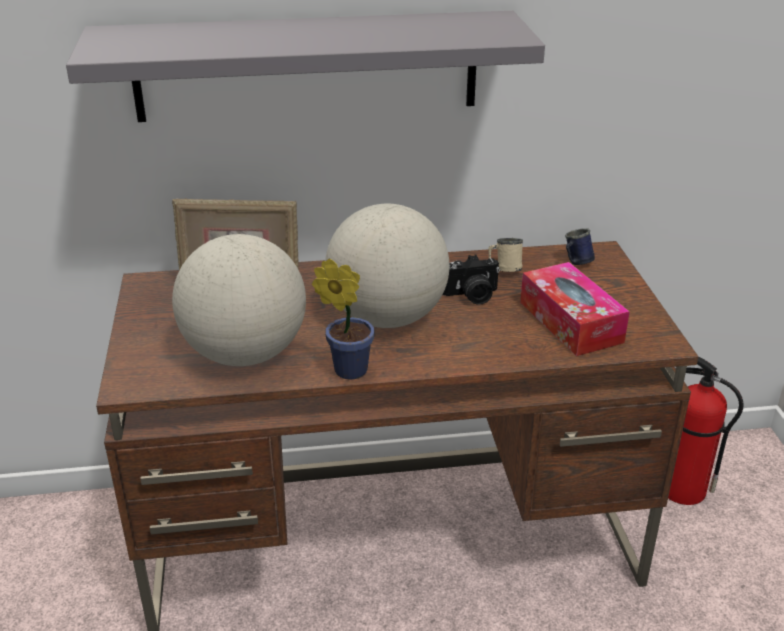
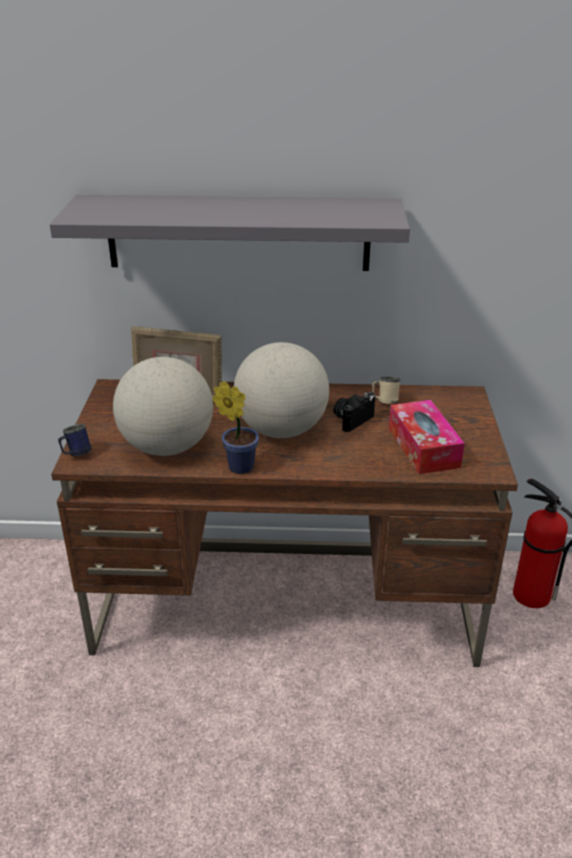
camera: 10 degrees right, 0 degrees up
(471, 296) = (352, 419): camera -> camera turned 135 degrees clockwise
(575, 264) = (444, 402): blue mug -> blue mug (76, 454)

